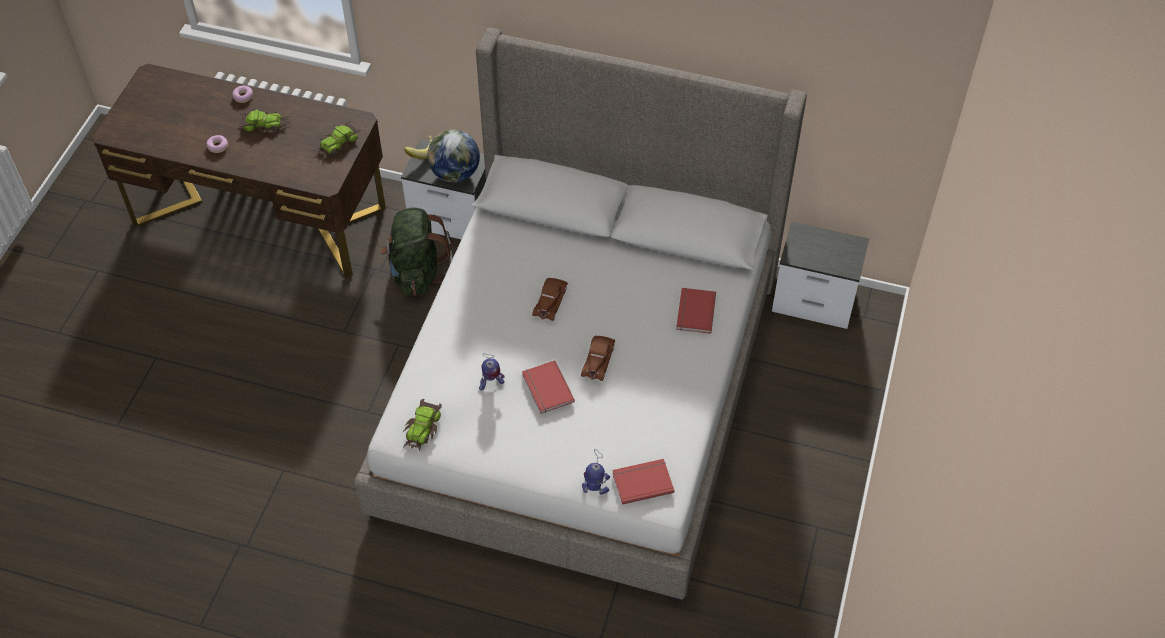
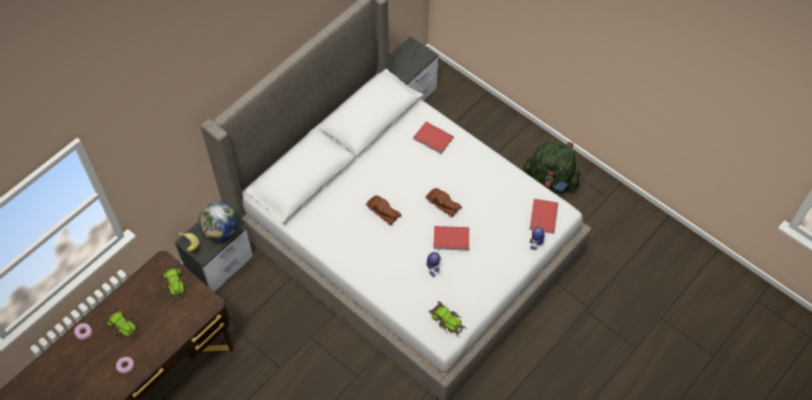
camera: 65 degrees left, 5 degrees up
(265, 124) = (123, 326): toy car -> toy car turned 105 degrees clockwise
(417, 272) = (255, 303): green backpack -> green backpack (550, 181)

